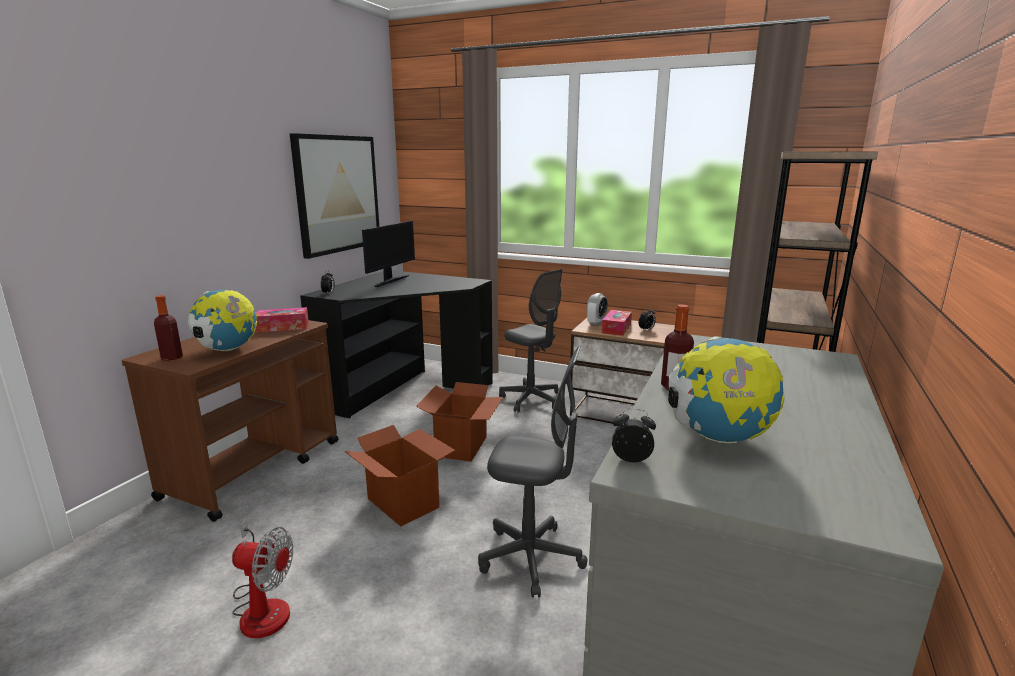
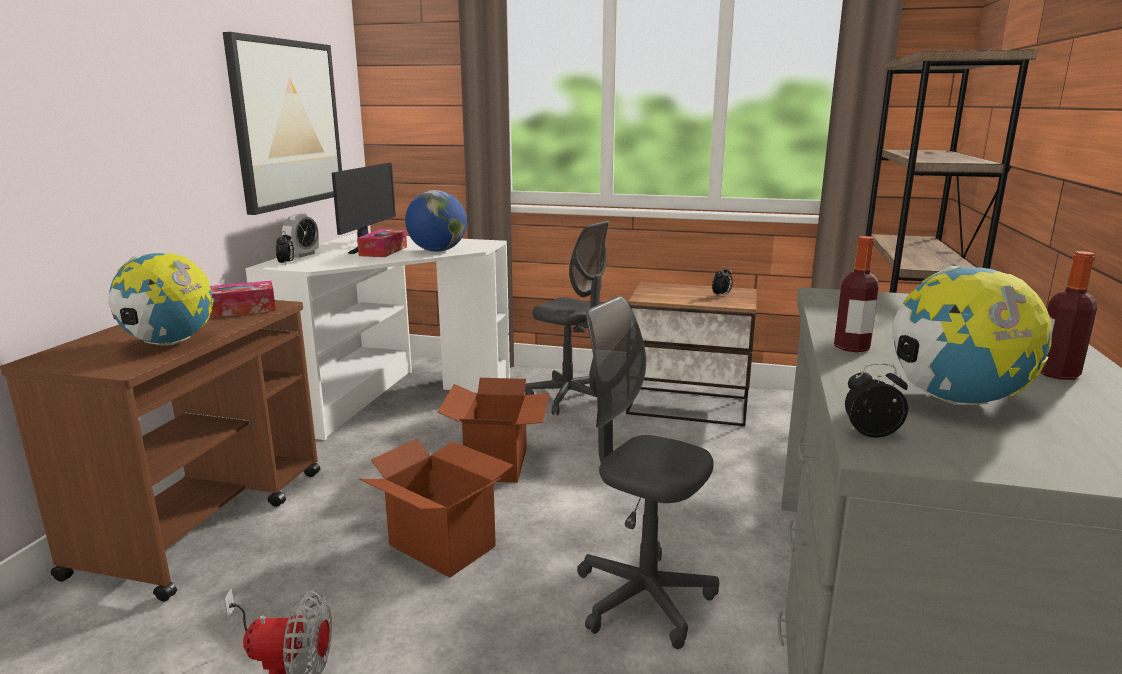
camera: 10 degrees left, 0 degrees up
(172, 357) = (84, 358): bottle -> bottle (1056, 374)
(404, 391) = (392, 399): black desk -> white desk
(436, 287) = (437, 251): none -> globe
(531, 558) = (643, 599): grey office chair -> grey office chair turned 150 degrees counterclockwise
(596, 322) = (654, 290): alarm clock -> alarm clock (302, 255)
(616, 328) = (683, 296): tissue box -> tissue box (383, 251)

